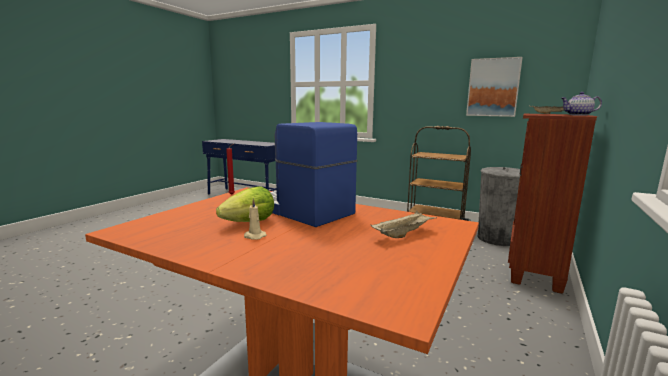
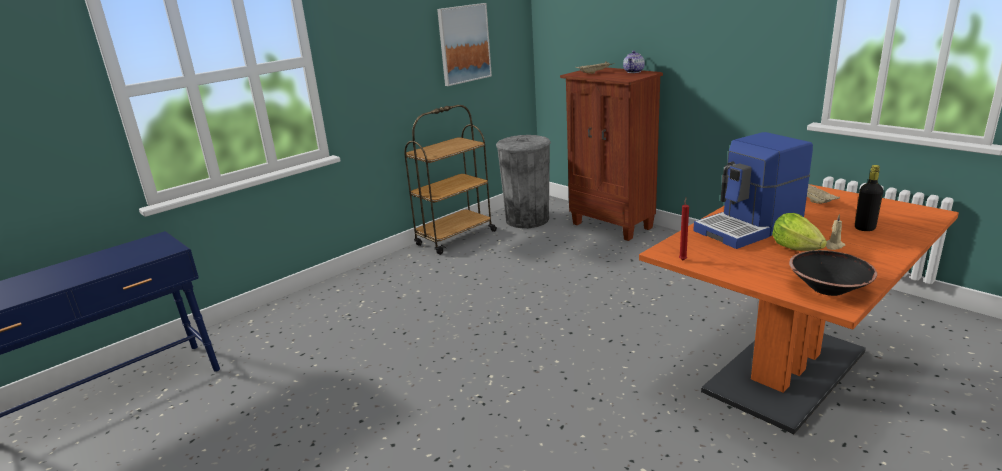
camera: 70 degrees left, 10 degrees up
(154, 229) = (828, 288): none -> black bowl
(311, 254) = (864, 228): none -> black bottle

